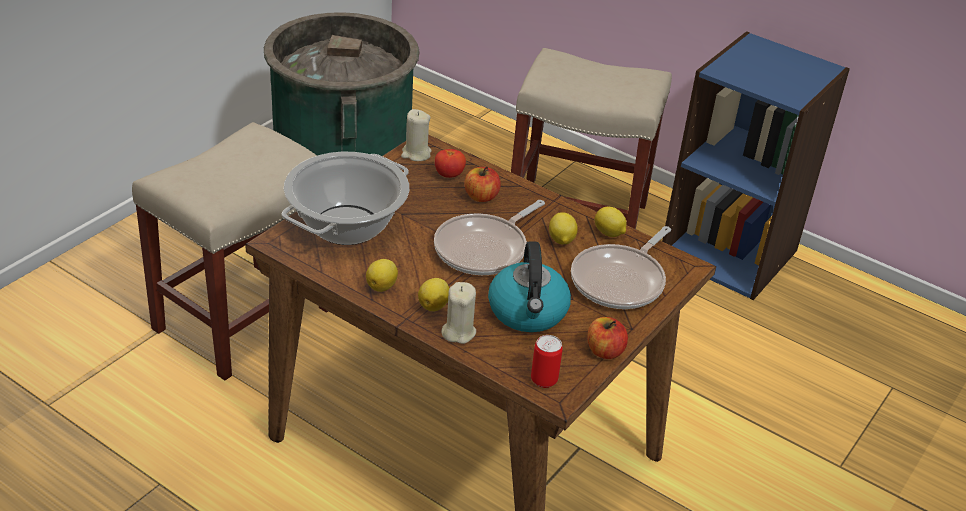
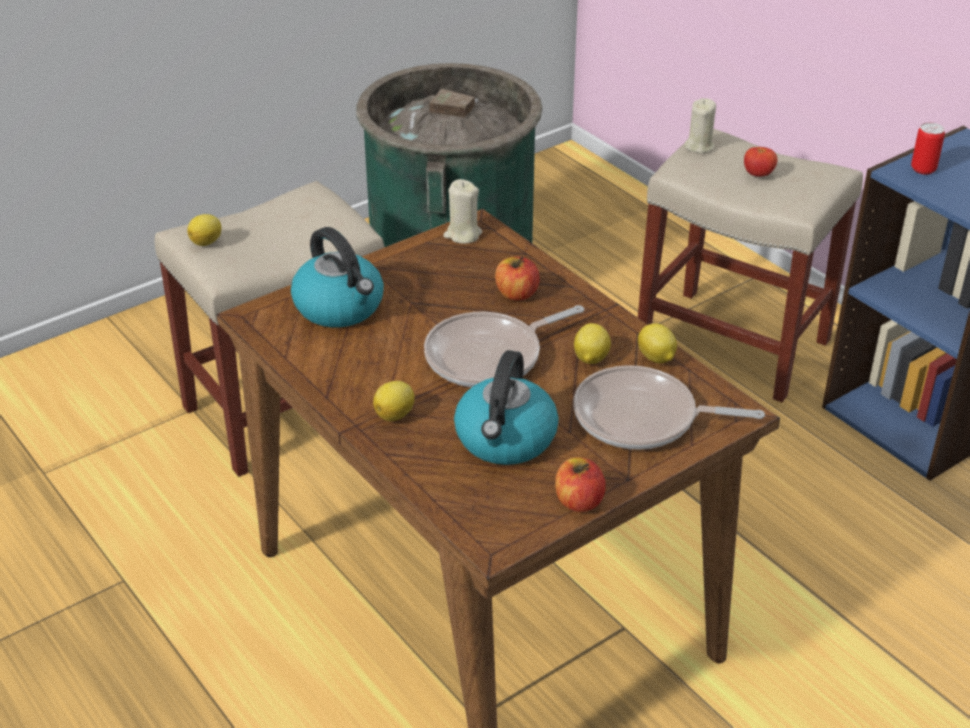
camera: 20 degrees right, 0 degrees up
(347, 225) = (340, 307): cooking pot -> kettle
(382, 286) = (346, 383): lemon -> lemon (207, 242)
(449, 175) = (490, 264): tomato -> tomato (758, 175)
(458, 332) = (409, 450): beige candle -> beige candle (699, 146)
(544, 380) = (484, 524): can -> can (923, 169)
(620, 281) = (642, 418): frying pan -> frying pan turned 45 degrees clockwise

